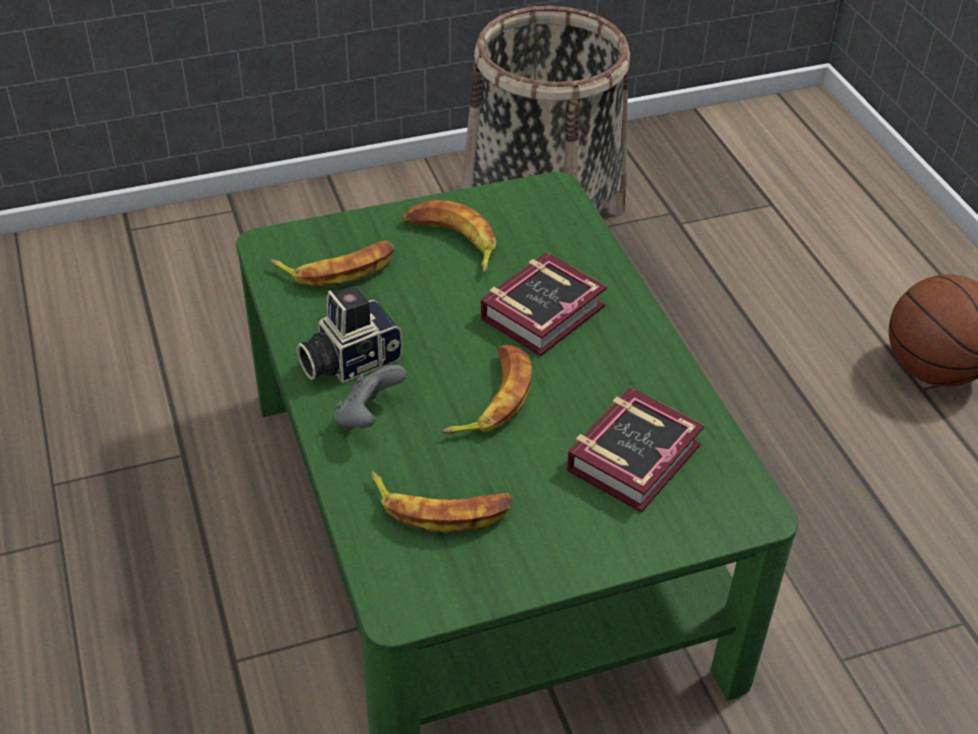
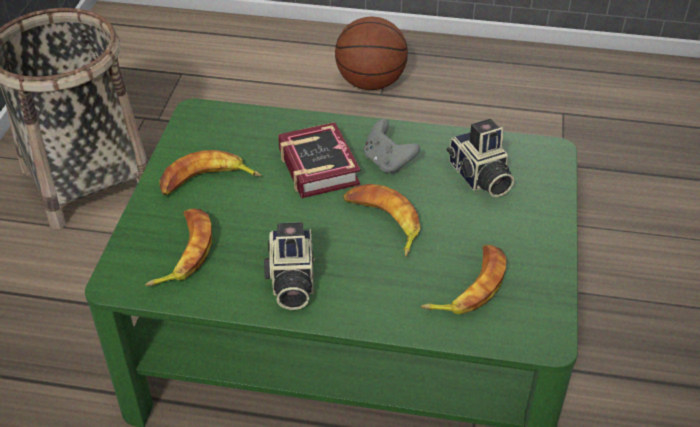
camera: 60 degrees left, 0 degrees up
(368, 417) = (357, 292): grey game controller -> grey game controller (388, 162)
(639, 456) = (479, 178): book -> camera

